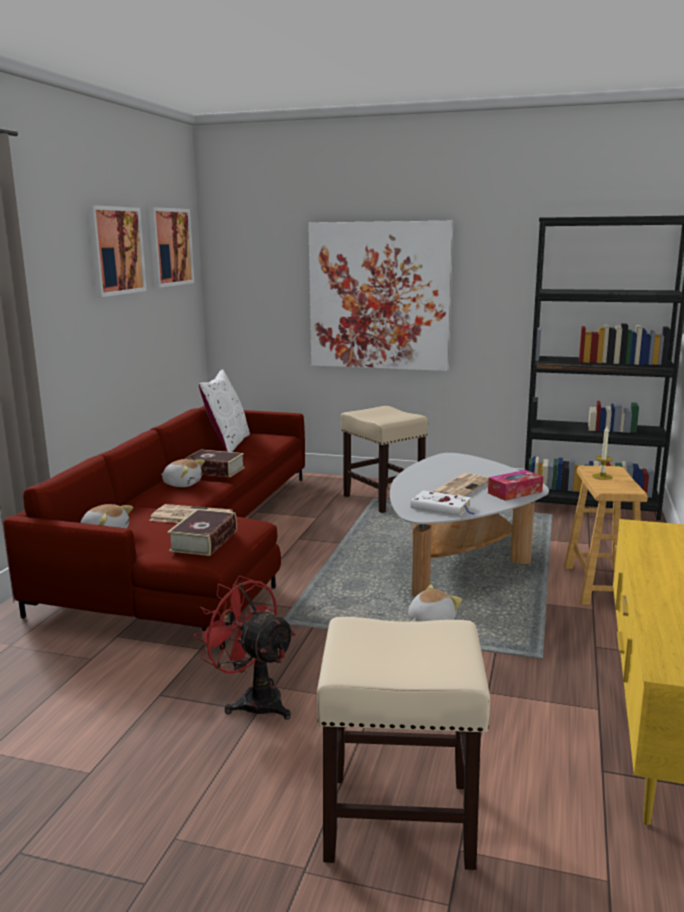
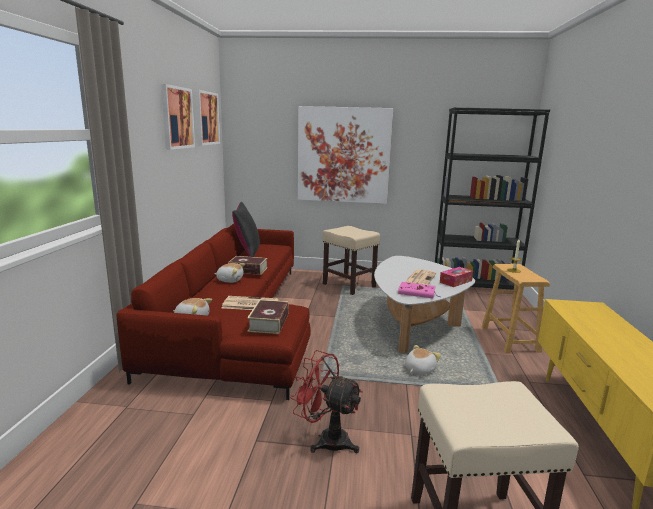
camera: 10 degrees left, 0 degrees up
(227, 444) = (247, 251): white pillow -> black pillow
(442, 507) = (418, 293): white book -> pink book

